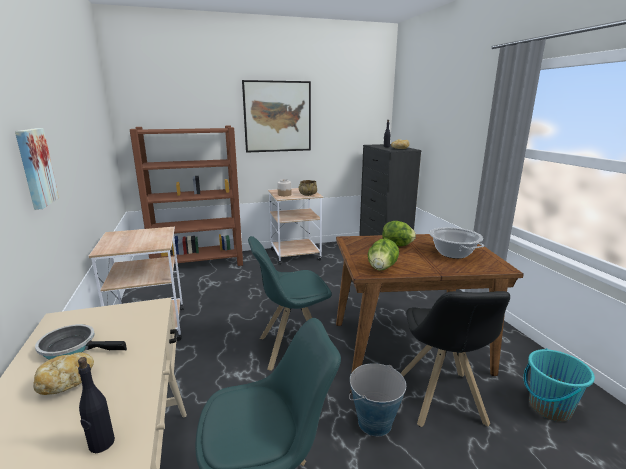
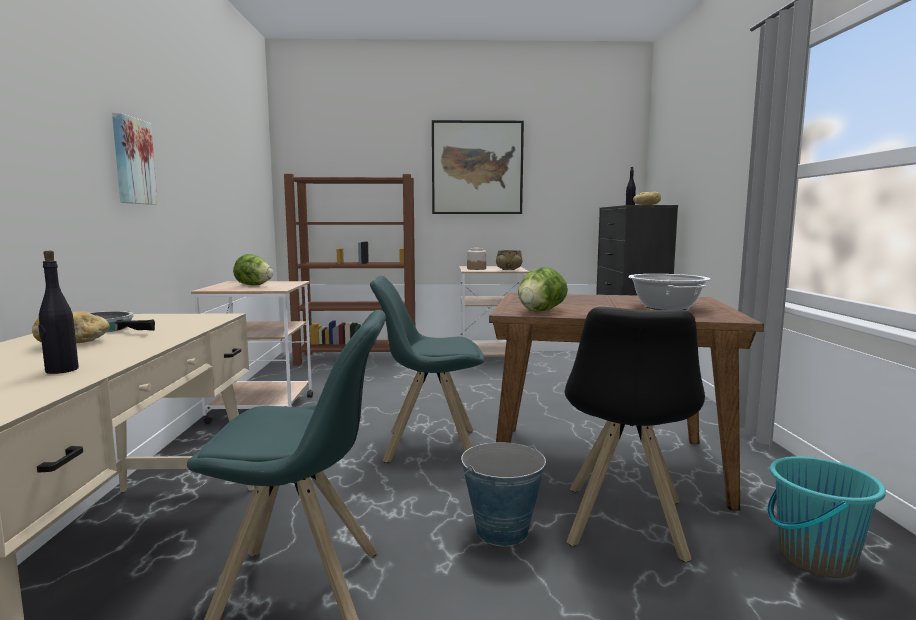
camera: 15 degrees right, 10 degrees down
(397, 245) = (587, 300): lettuce -> lettuce (253, 285)

